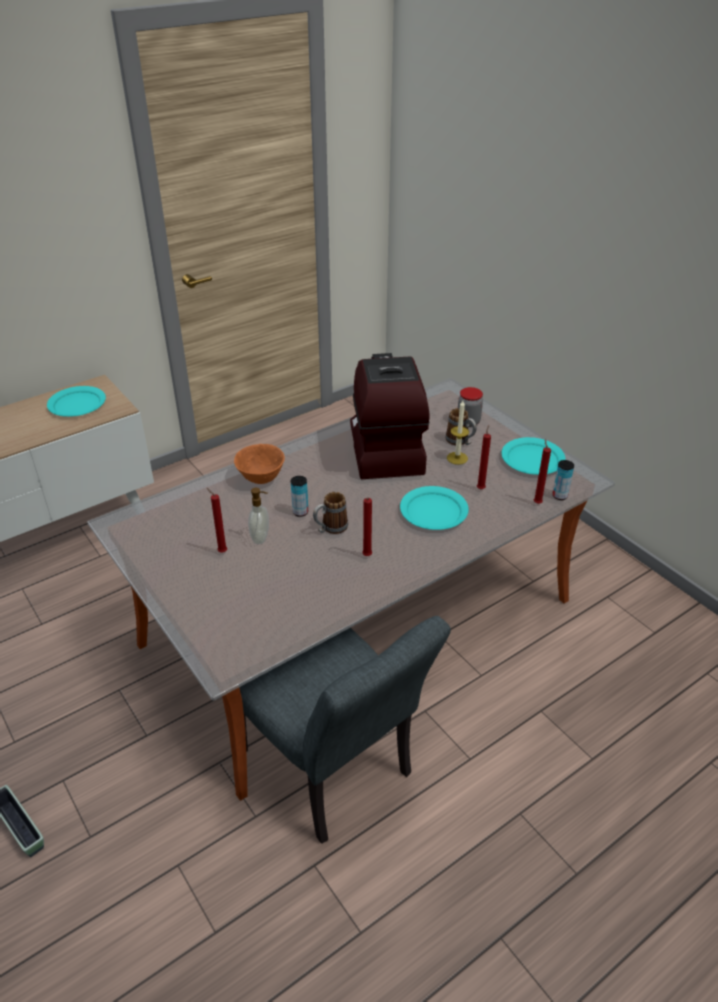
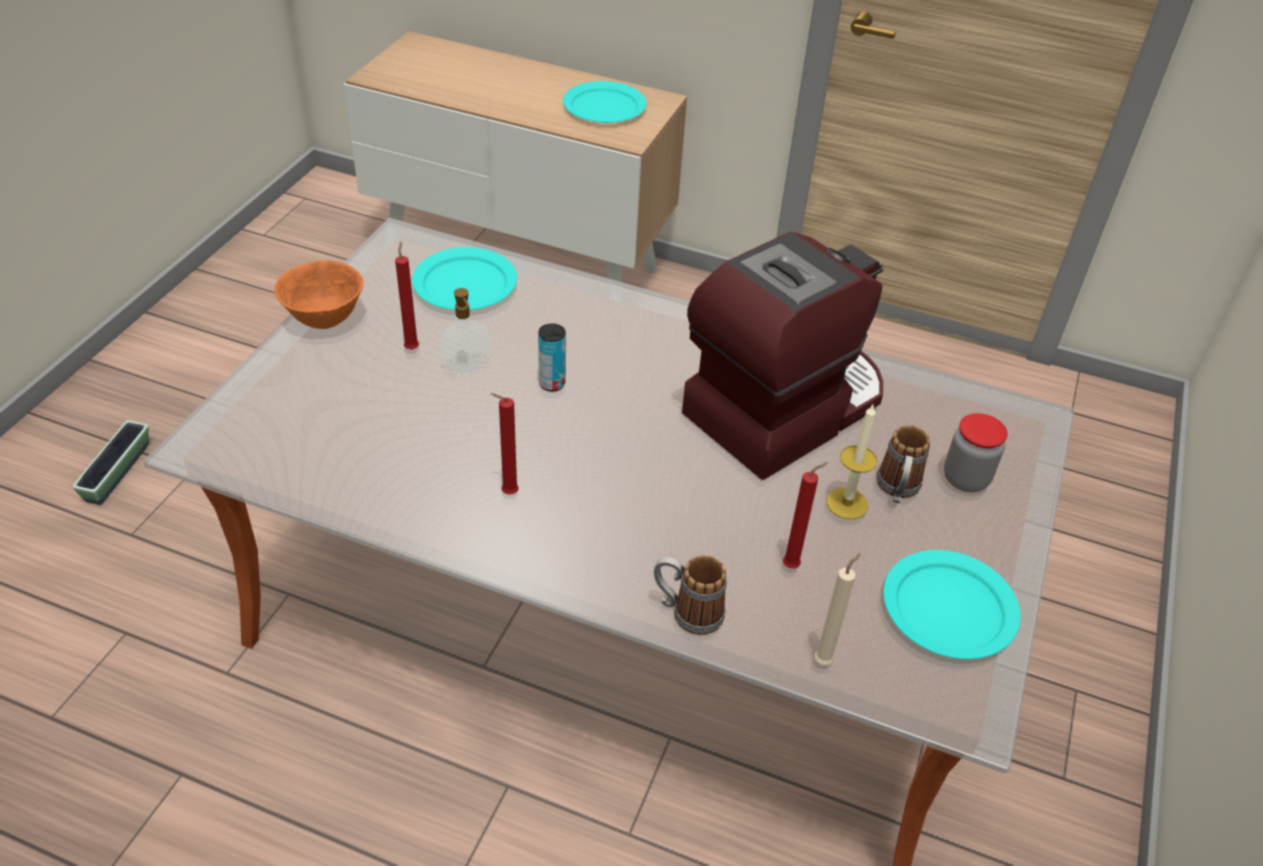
camera: 55 degrees right, 5 degrees up
(260, 479) = (591, 315): orange bowl -> orange bowl (324, 318)
(330, 528) = (540, 429): mug -> mug (687, 612)
(332, 771) = (337, 722): grey chair -> none
(434, 511) = (680, 528): turquoise plate -> turquoise plate (465, 284)
(537, 502) = (825, 660): red candle -> beige candle
(559, 496) = (876, 688): can -> none

